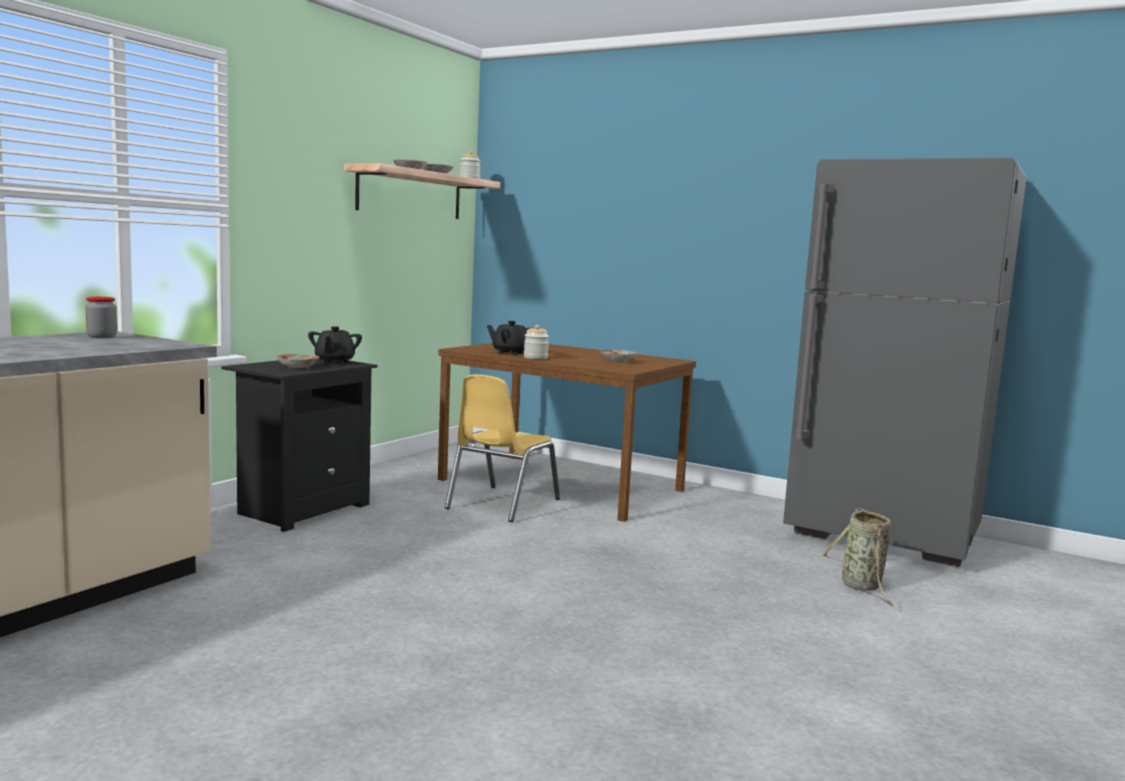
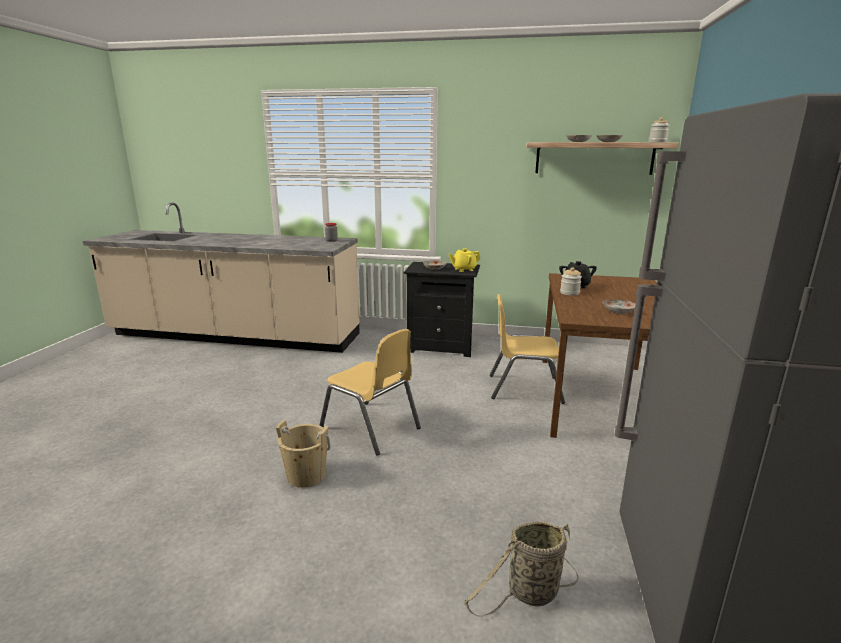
camera: 70 degrees right, 10 degrees up
(334, 362) = (463, 269): black teapot -> yellow teapot
(518, 596) = (371, 428): none -> yellow chair
(616, 655) = (306, 475): none -> beige bucket

